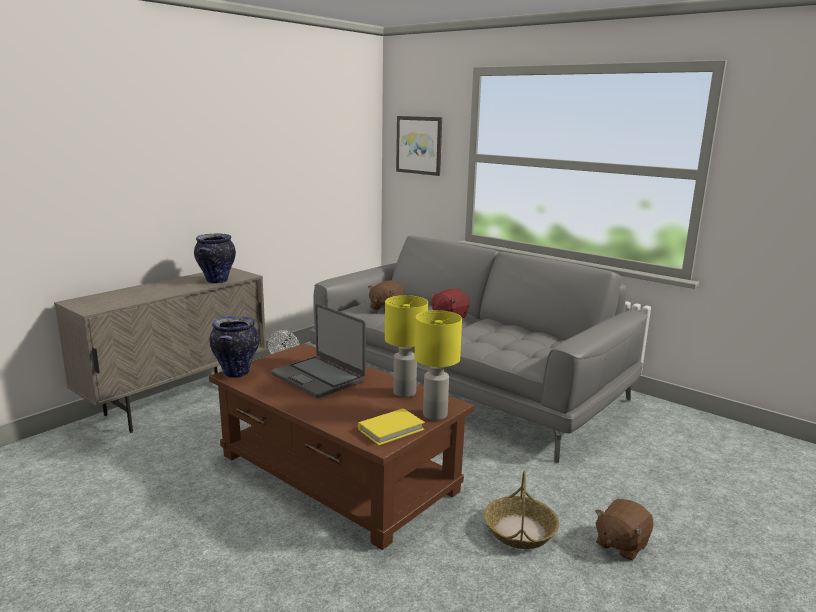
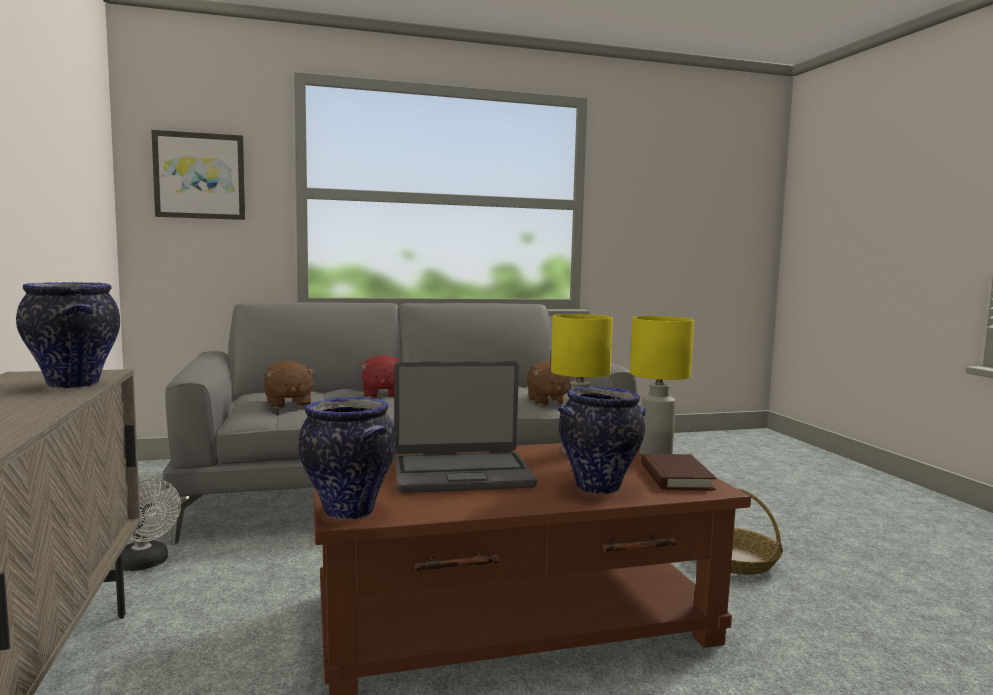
camera: 55 degrees left, 10 degrees down
(340, 413) = (599, 487): none -> vase
(391, 429) = (675, 477): yellow book -> brown book
(621, 544) = (782, 531): brown plush toy -> brown plush toy (549, 401)

